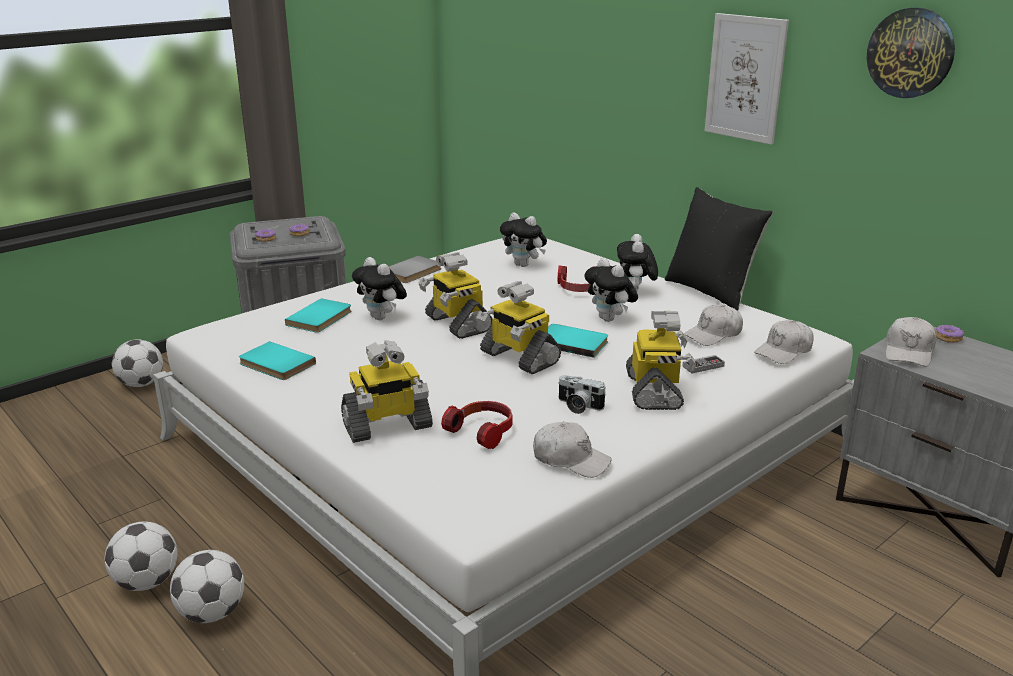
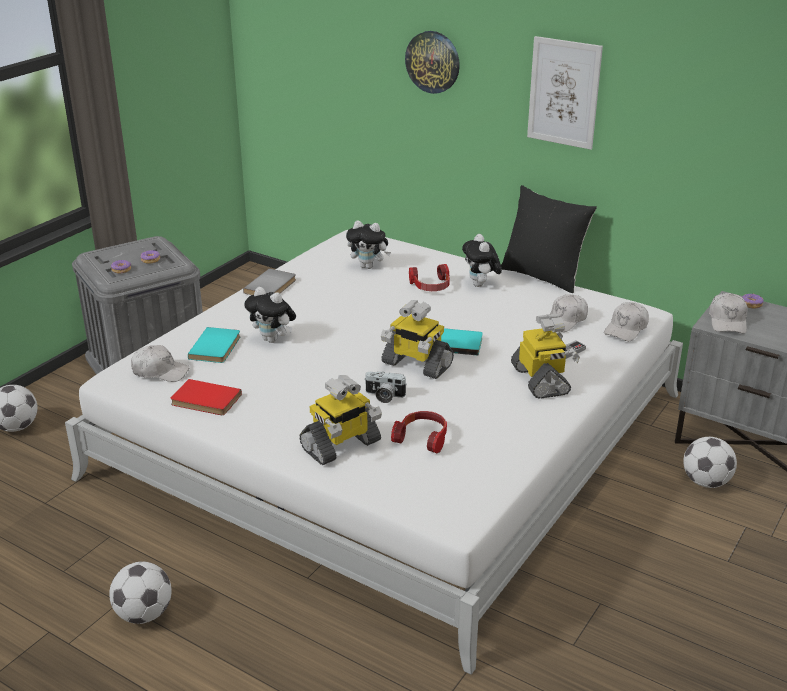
camera: 15 degrees left, 5 degrees up
(212, 613) = (218, 629): football -> football (705, 482)
(275, 364) = (205, 401): turquoise book -> red book
(456, 324) = (344, 337): toy robot -> none
(570, 459) = (505, 452): white cap -> white cap (160, 372)
(578, 406) = (486, 403): camera -> camera (384, 396)
(610, 319) = (473, 315): plush toy -> none
(910, 53) = (709, 78): wall clock -> wall clock (433, 62)

